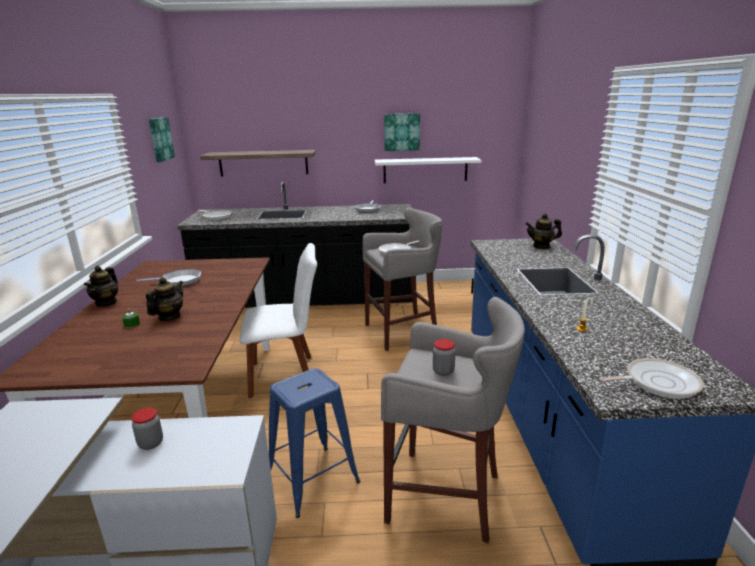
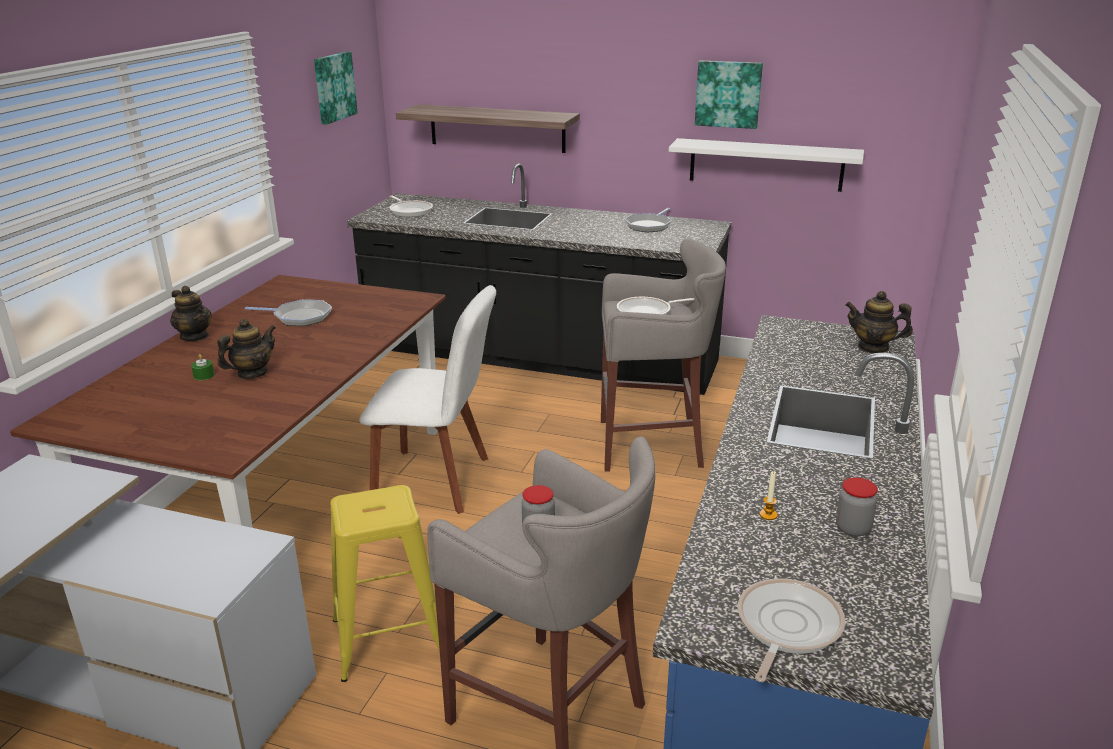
camera: 20 degrees right, 5 degrees up
(106, 302) = (195, 336): teapot -> teapot turned 75 degrees counterclockwise
(151, 443) = (151, 541): jar -> jar (852, 528)
(313, 480) = (389, 638): blue stool -> yellow stool
(657, 382) = (786, 627): frying pan -> frying pan turned 75 degrees counterclockwise

